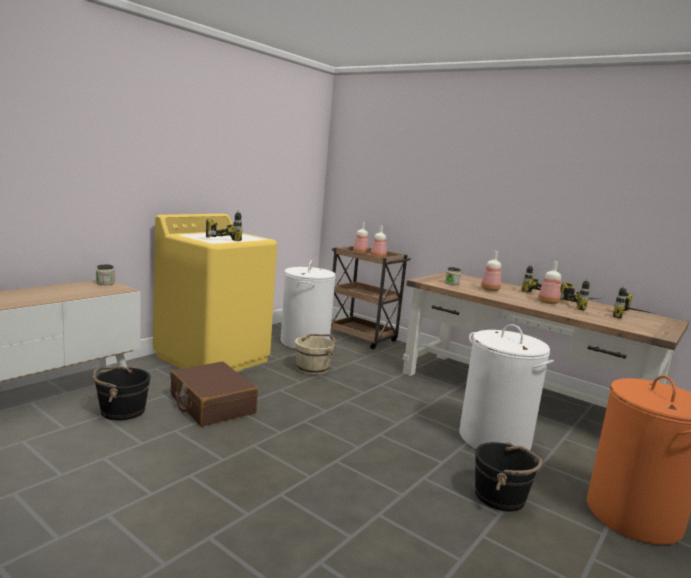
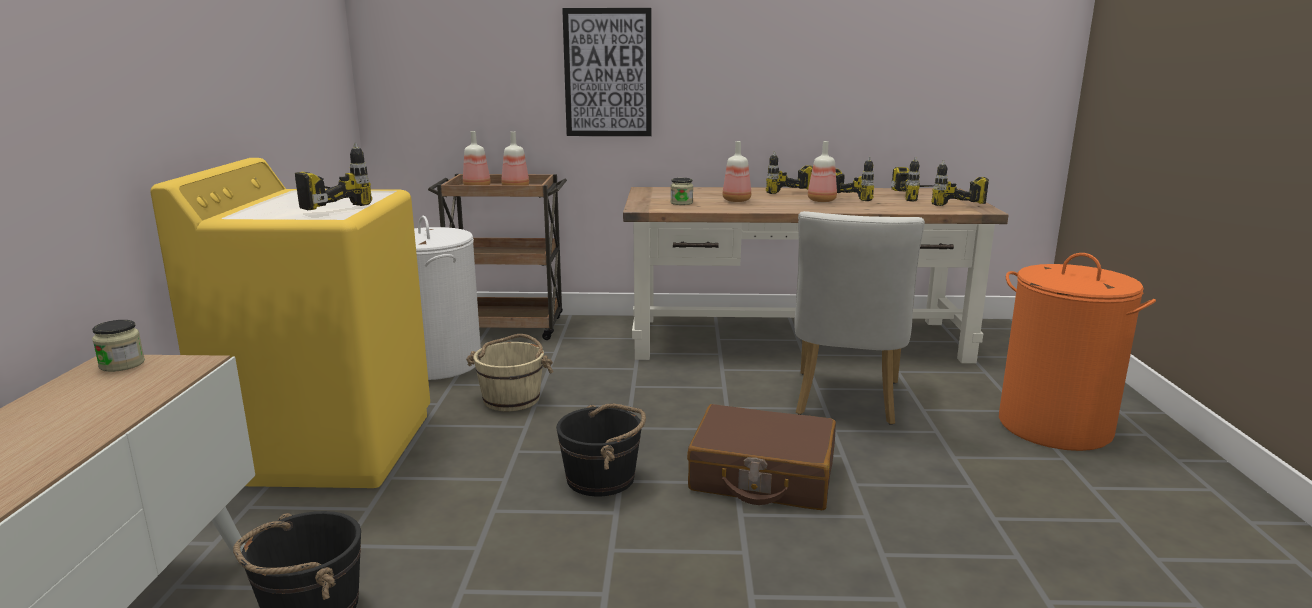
camera: 35 degrees left, 5 degrees up
(212, 404) = (451, 521): brown suitcase -> brown suitcase (762, 476)
(446, 199) = (608, 73): none -> picture
(494, 439) = (845, 402): white laundry basket -> white chair
(501, 496) = (945, 466): black bucket -> black bucket (602, 478)
(643, 330) = (961, 209): none -> power drill

